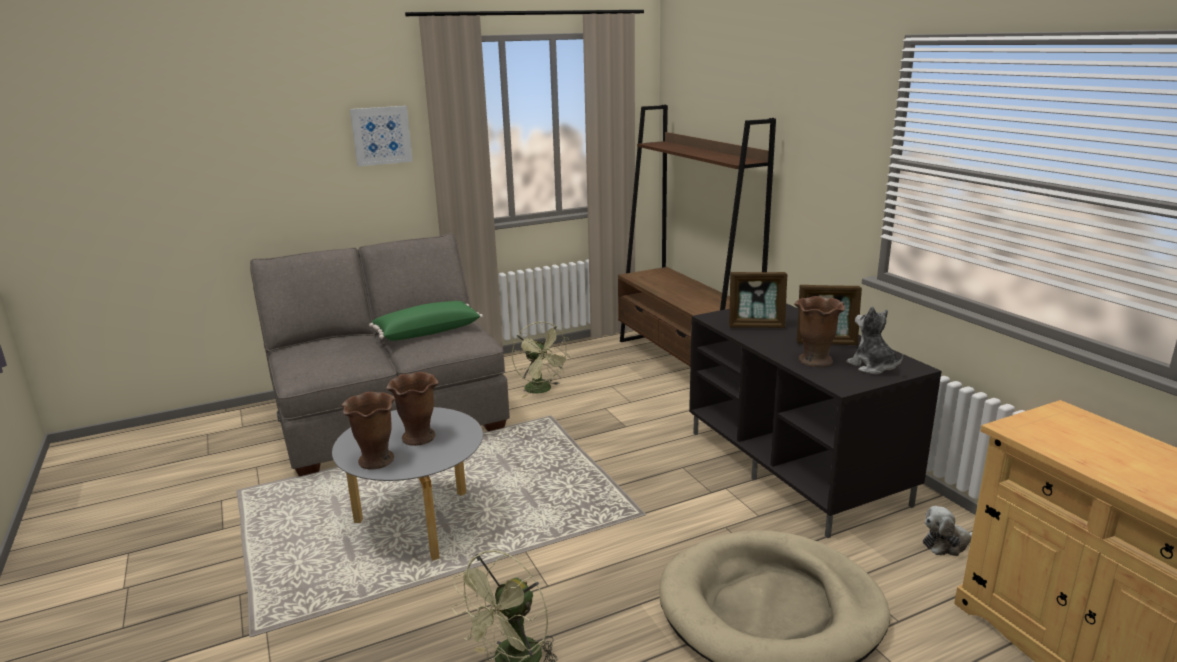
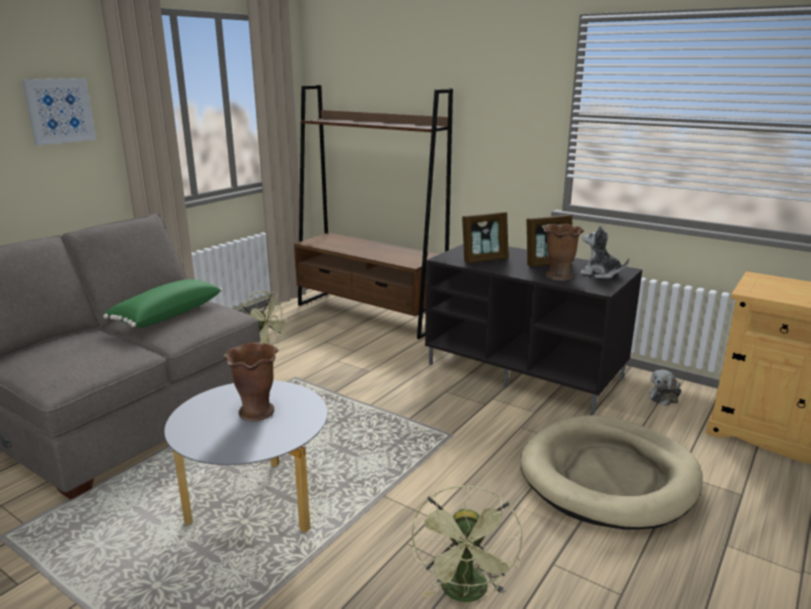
camera: 30 degrees left, 0 degrees up
(376, 460) = (236, 444): brown vase -> none

